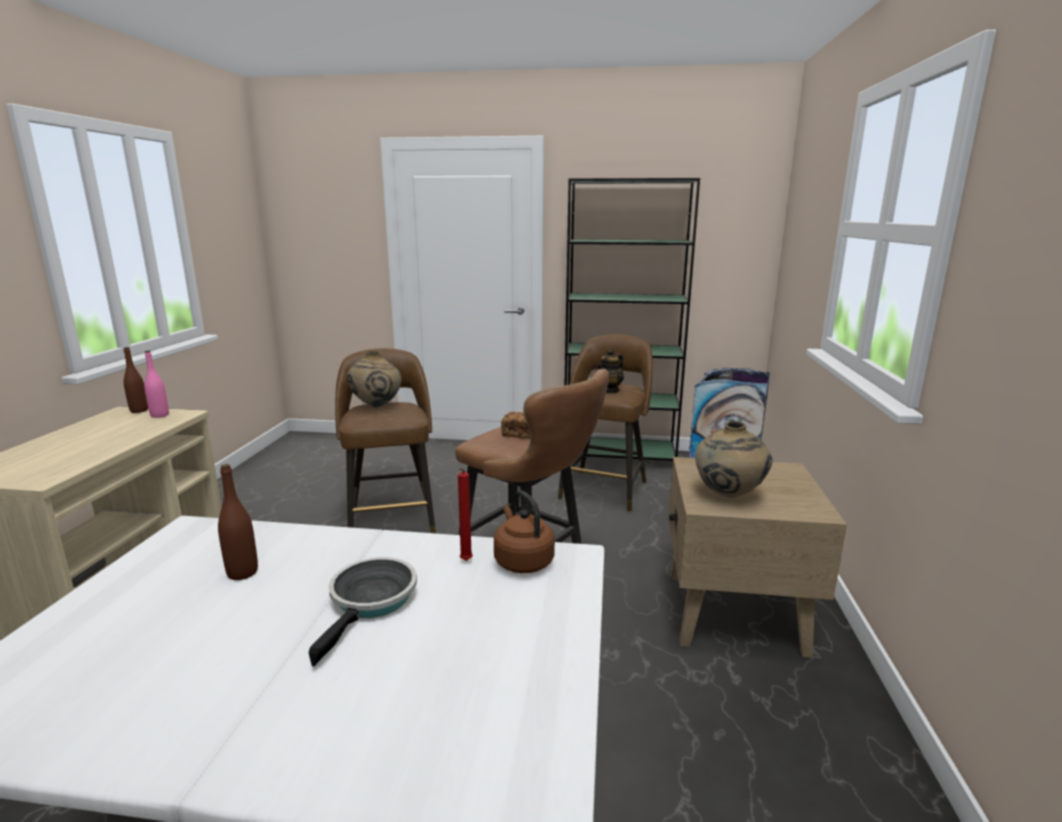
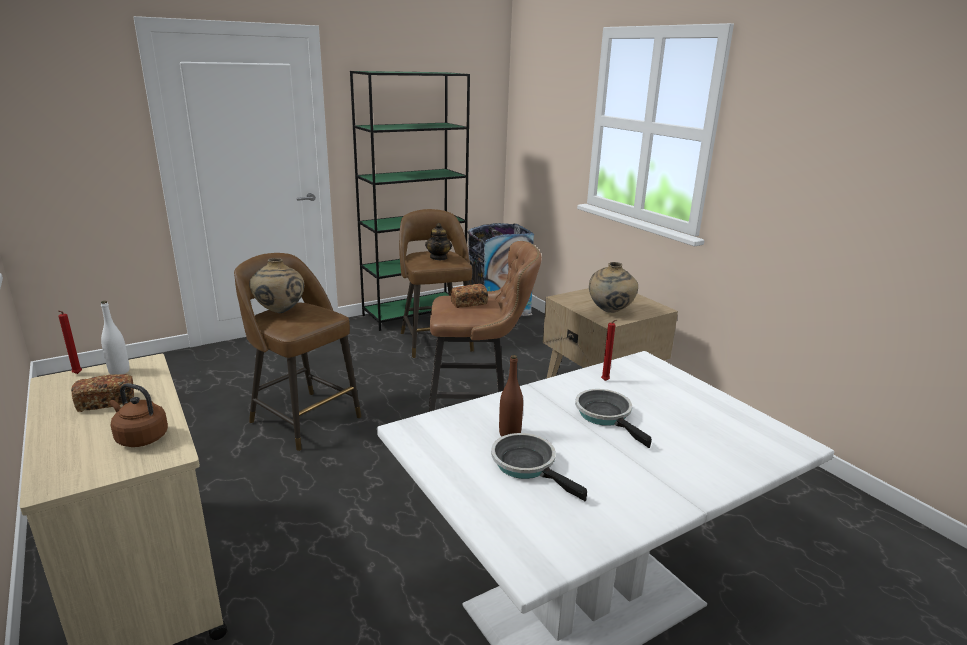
camera: 40 degrees left, 5 degrees up
(106, 433) = (106, 402): none -> bread
(139, 410) = (76, 374): brown bottle -> red candle
(160, 415) = (119, 371): pink bottle -> white bottle
(177, 614) = (528, 466): none -> frying pan
(522, 561) = (628, 371): brown kettle -> brown kettle (140, 438)

